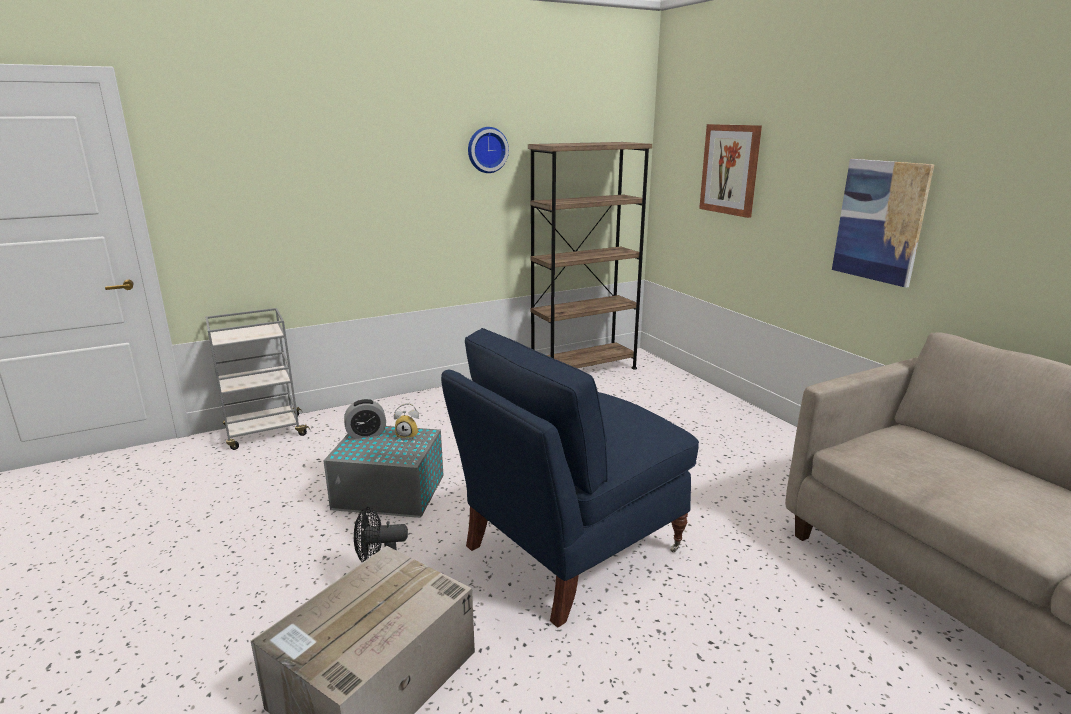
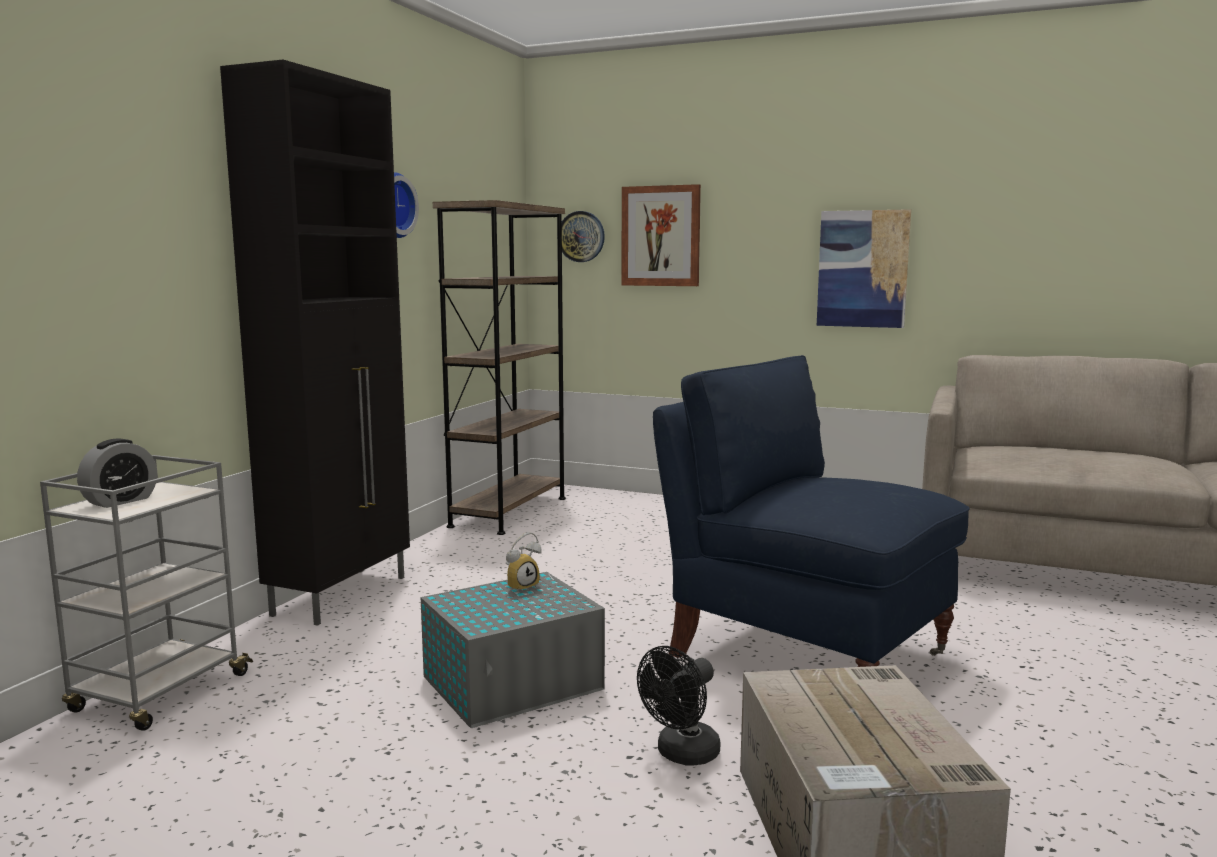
camera: 40 degrees left, 10 degrees down
(366, 434) = (462, 601): alarm clock -> alarm clock (120, 501)
(409, 402) = (343, 595): none -> black cabinet
(570, 549) = (803, 653): blue armchair -> blue armchair turned 120 degrees clockwise
(681, 164) = (581, 236): none -> wall clock

